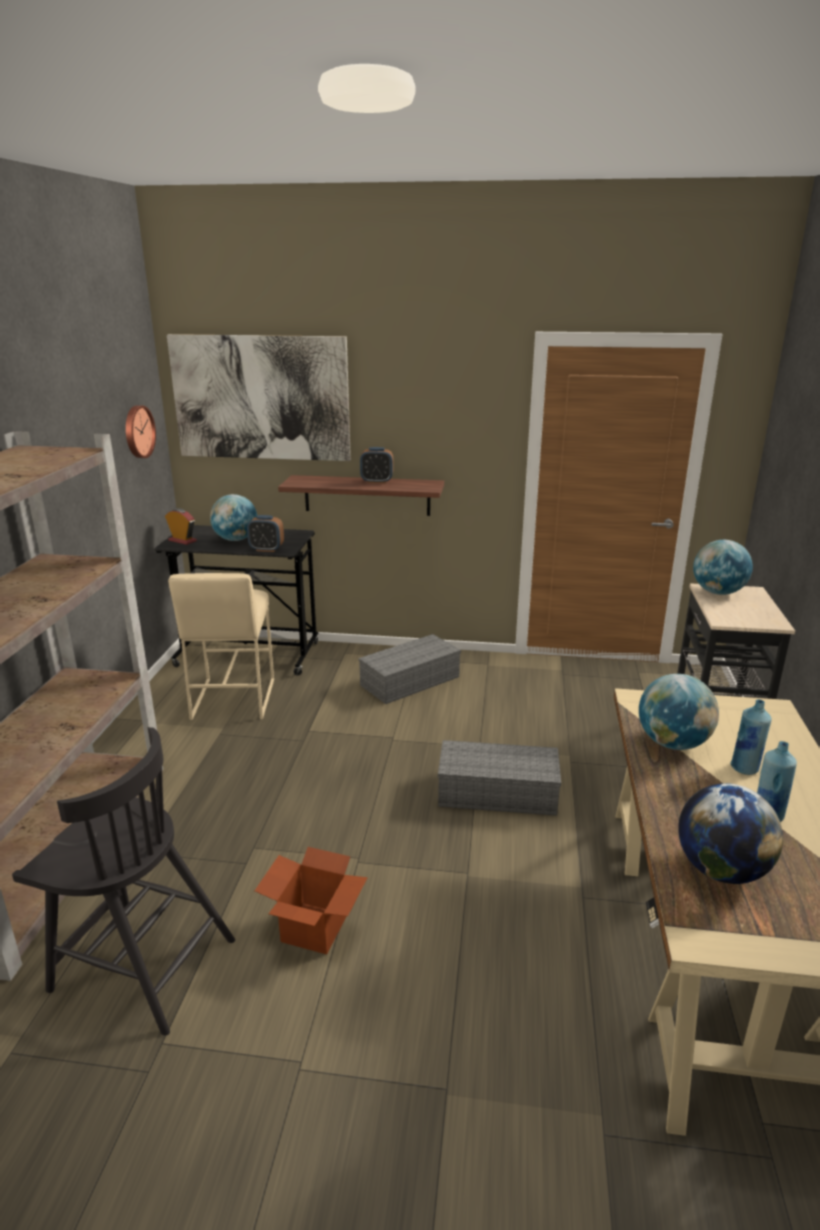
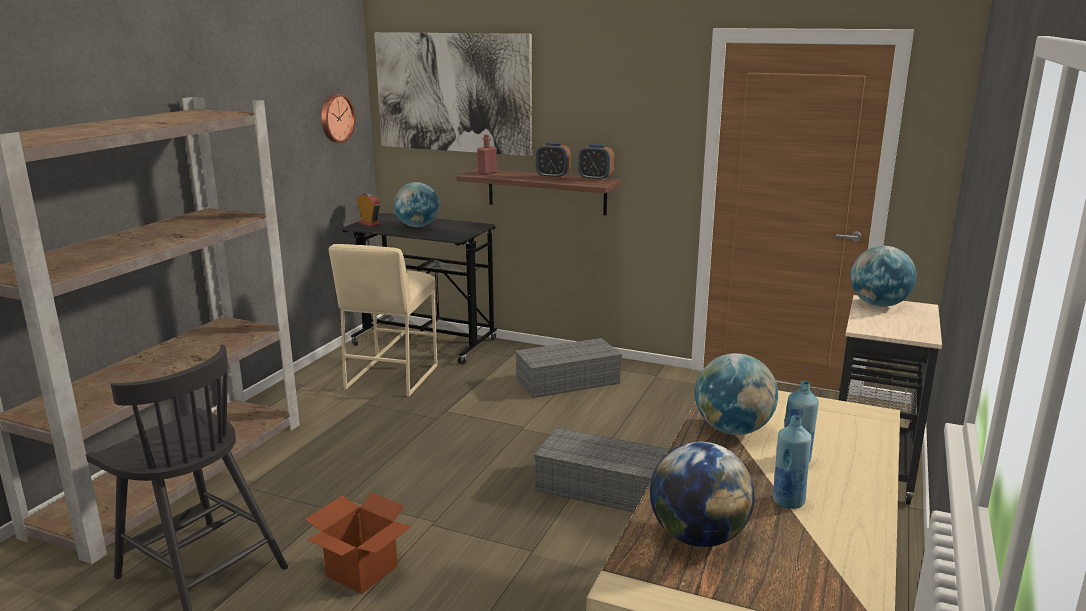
camera: 15 degrees right, 5 degrees down
(266, 549) = (439, 235): alarm clock -> alarm clock (595, 179)
(307, 481) = (487, 173): none -> red bottle

